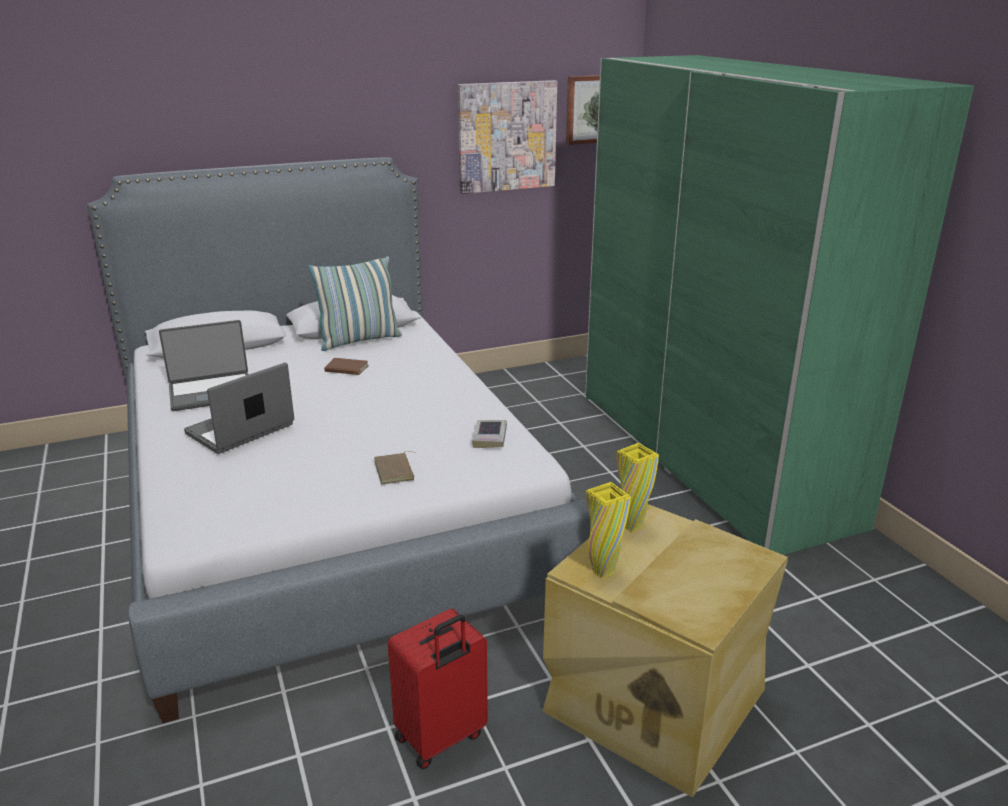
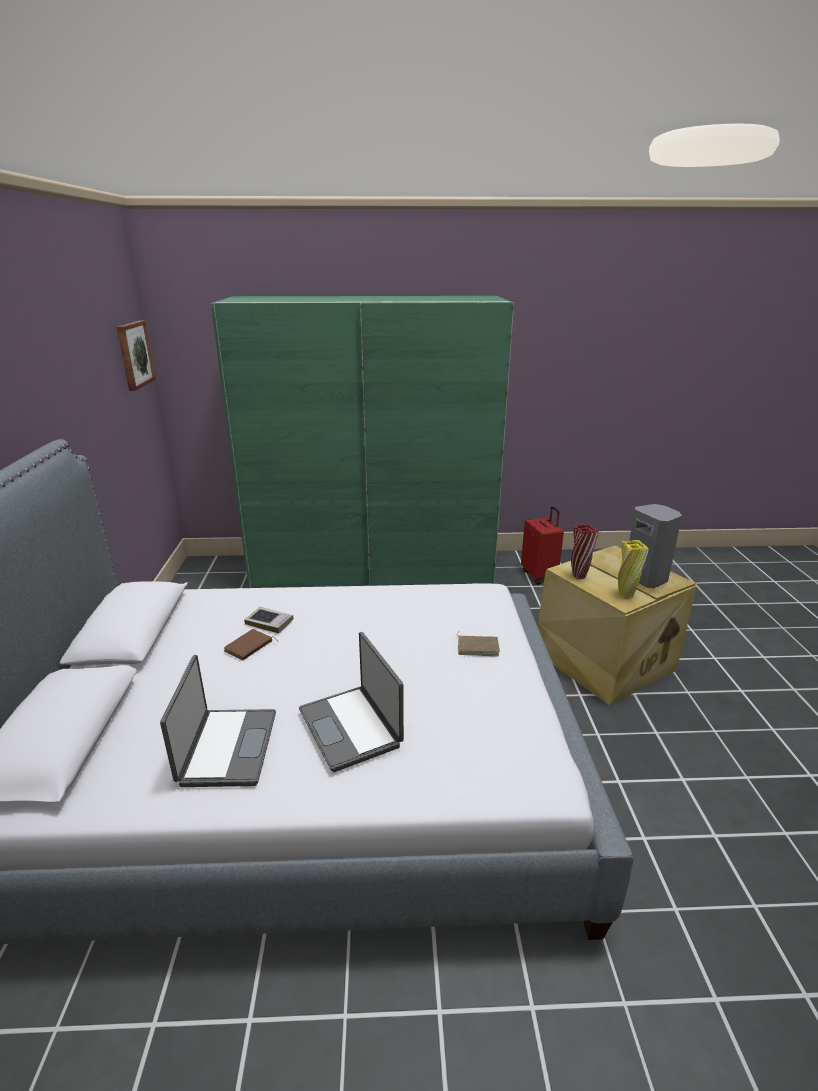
camera: 70 degrees left, 0 degrees up
(359, 340) = (182, 630): pillow -> none
(441, 738) = (630, 755): red suitcase -> red suitcase (539, 575)
(490, 437) = (443, 598): book -> book (269, 622)
(507, 136) = (101, 393): picture -> none
(631, 527) = (579, 576): yellow vase -> red vase
(674, 589) = (646, 578): none -> grey speaker

